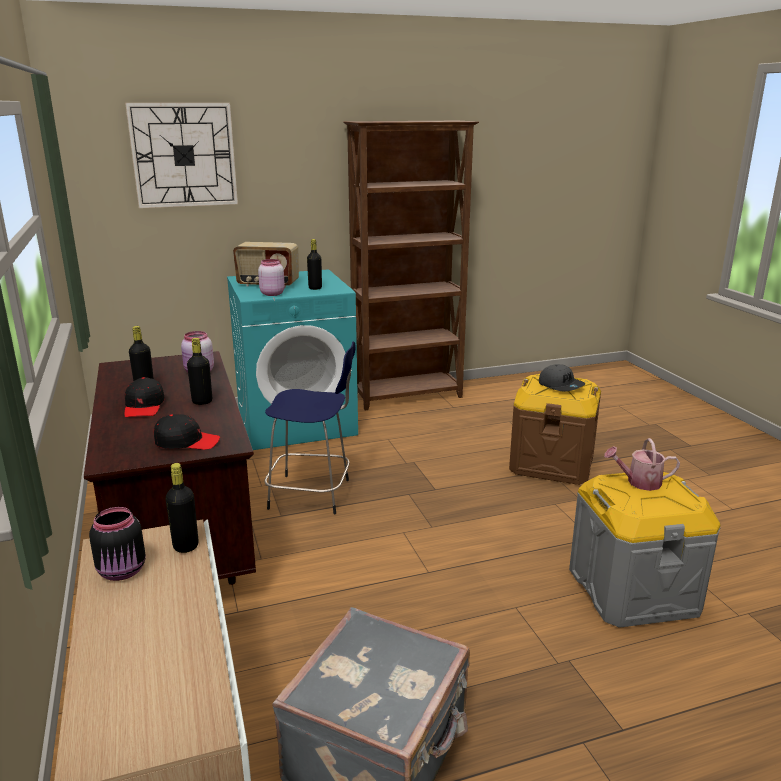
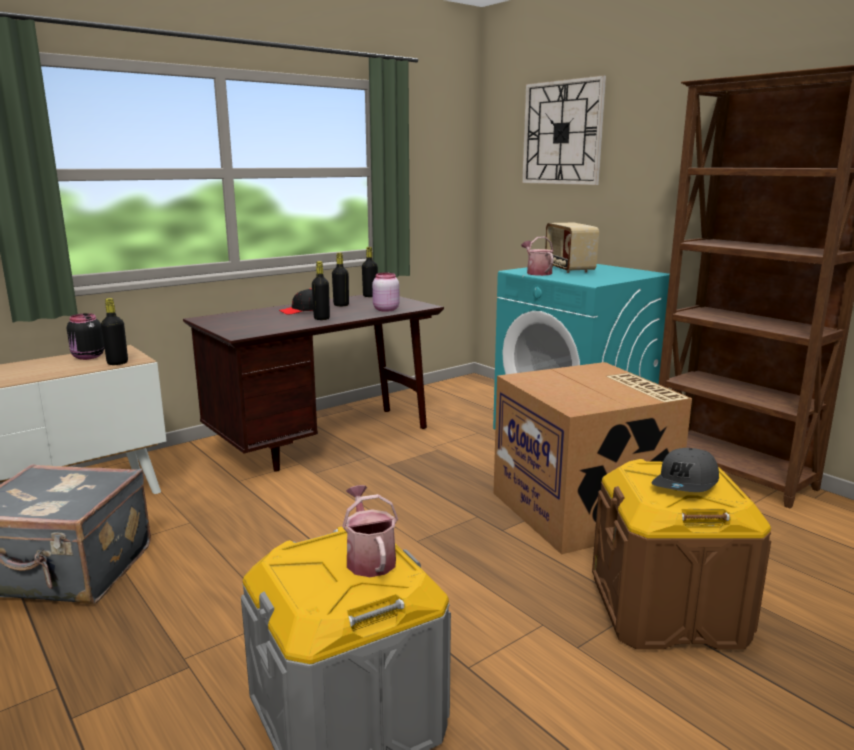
camera: 70 degrees right, 5 degrees down
(187, 442) = (241, 326): black cap -> none
(272, 294) = (537, 273): pink jar -> watering can
(313, 494) = (435, 470): blue stool -> none
(315, 288) = (583, 278): black bottle -> black bottle (370, 296)
(424, 453) = (583, 509): none -> cardboard box

